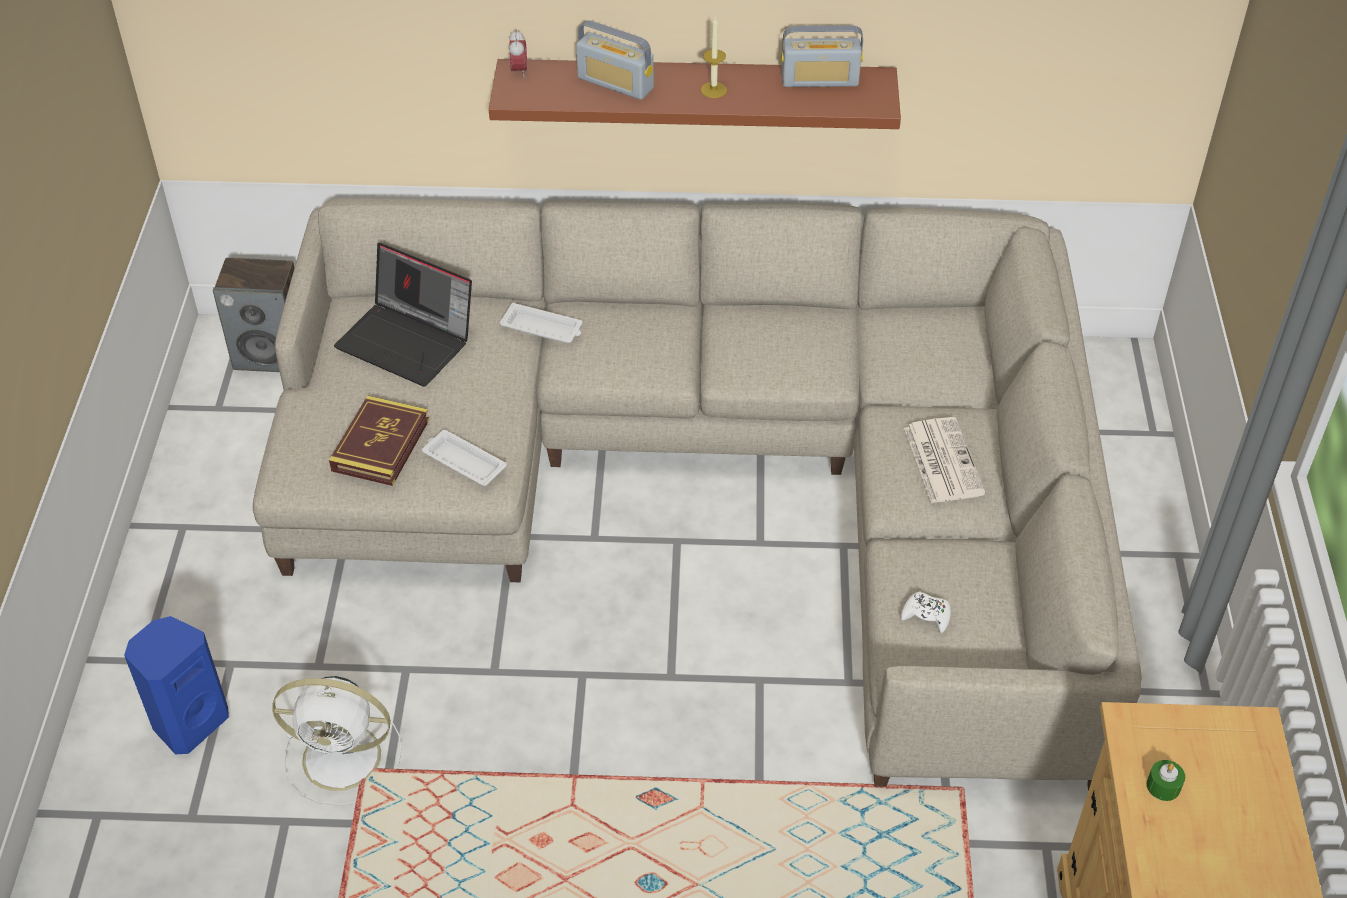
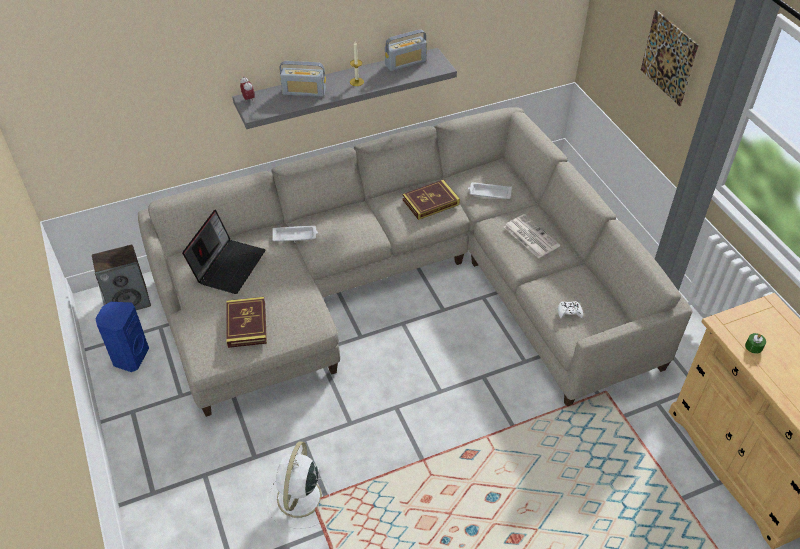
camera: 25 degrees left, 0 degrees up
(189, 722) = (200, 515): blue speaker -> blue speaker (129, 357)
(345, 758) = (298, 499): white fan -> white fan turned 120 degrees clockwise
(408, 341) = (228, 265): laptop -> laptop turned 75 degrees counterclockwise
(463, 462) = (296, 318): white tray -> white tray (489, 193)
(696, 92) = (339, 87): brown shelf -> grey shelf
(803, 344) = (430, 202): none -> book
(1290, 201) = (668, 58): none -> picture

